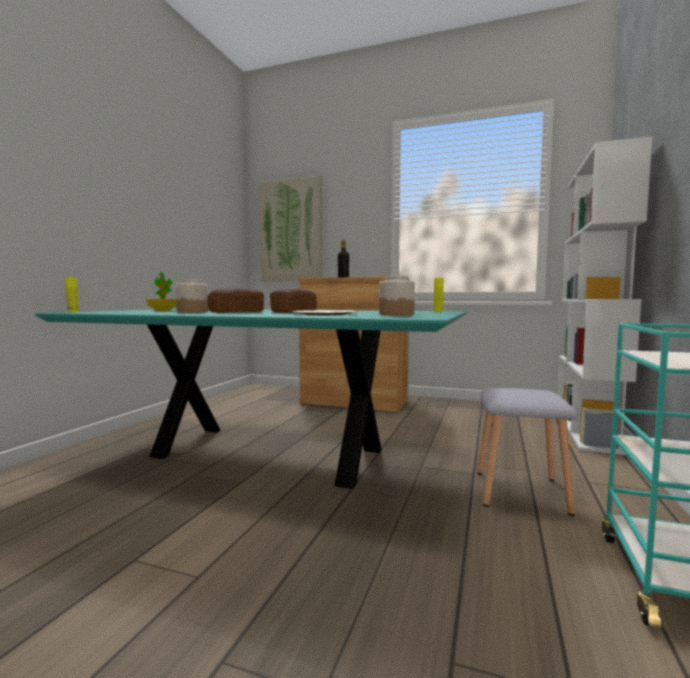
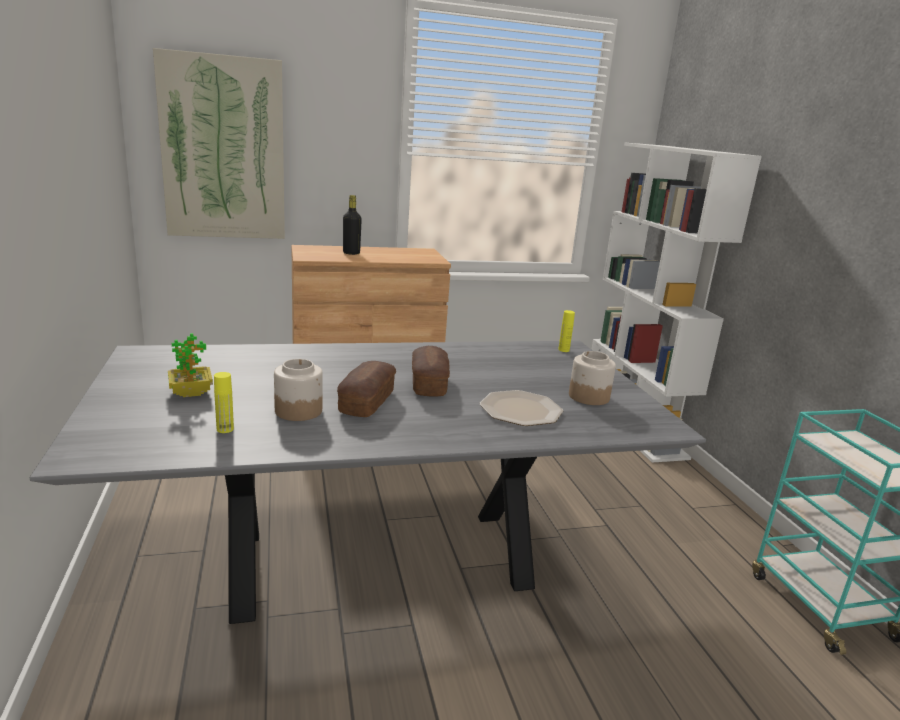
camera: 35 degrees left, 15 degrees up
(73, 312) = (71, 446): yellow bottle -> yellow bottle (225, 429)
(266, 453) = (379, 562): turquoise dining table -> grey dining table
(522, 492) = (663, 540): grey stool -> none

